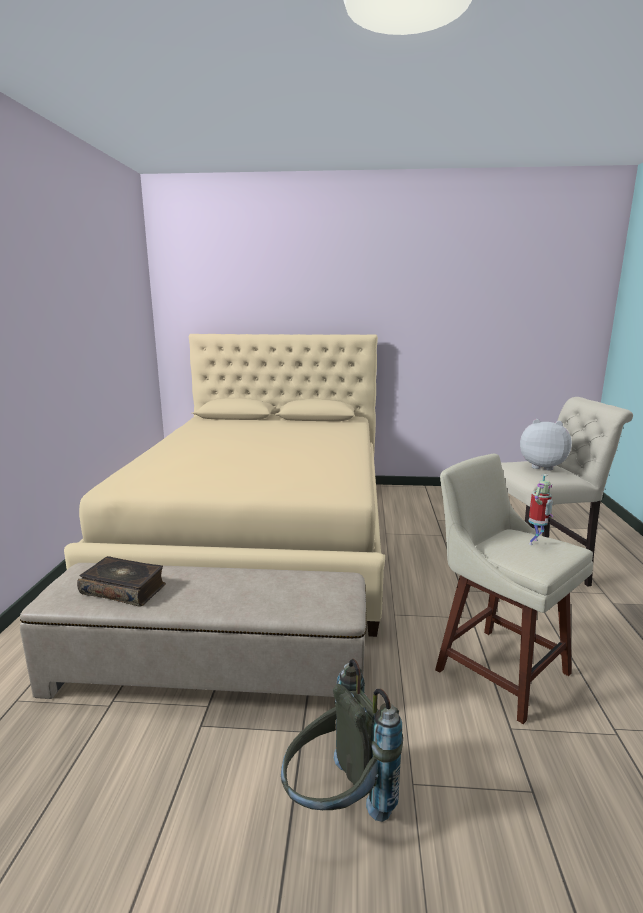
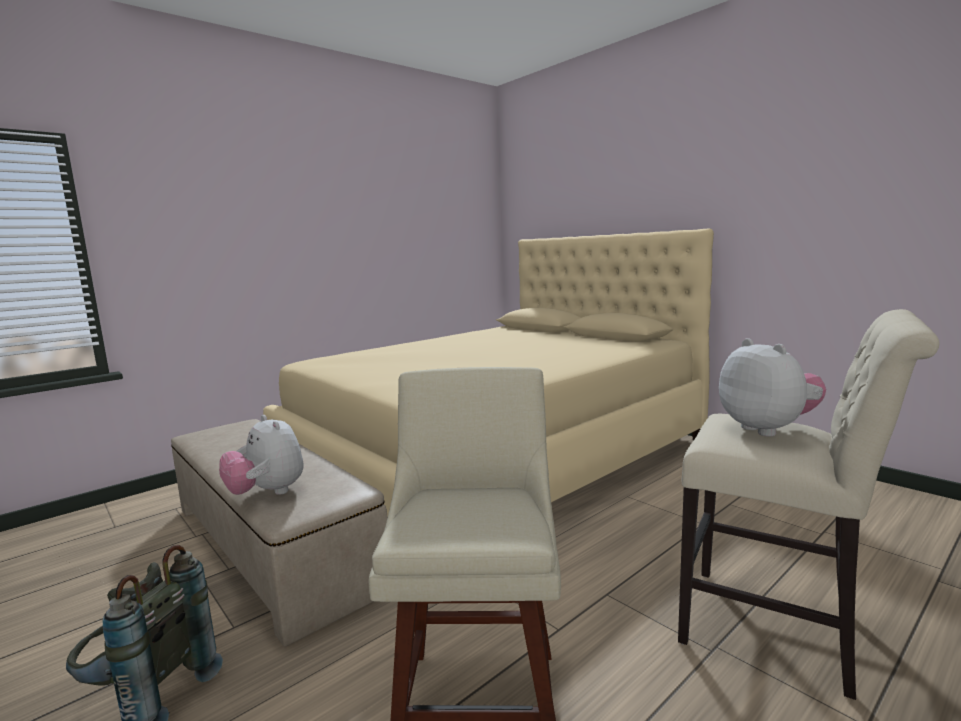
camera: 45 degrees right, 5 degrees down
(124, 589) = (229, 441): book -> none
(289, 607) = (267, 493): none -> plush toy
(535, 543) = (495, 511): toy robot -> none

